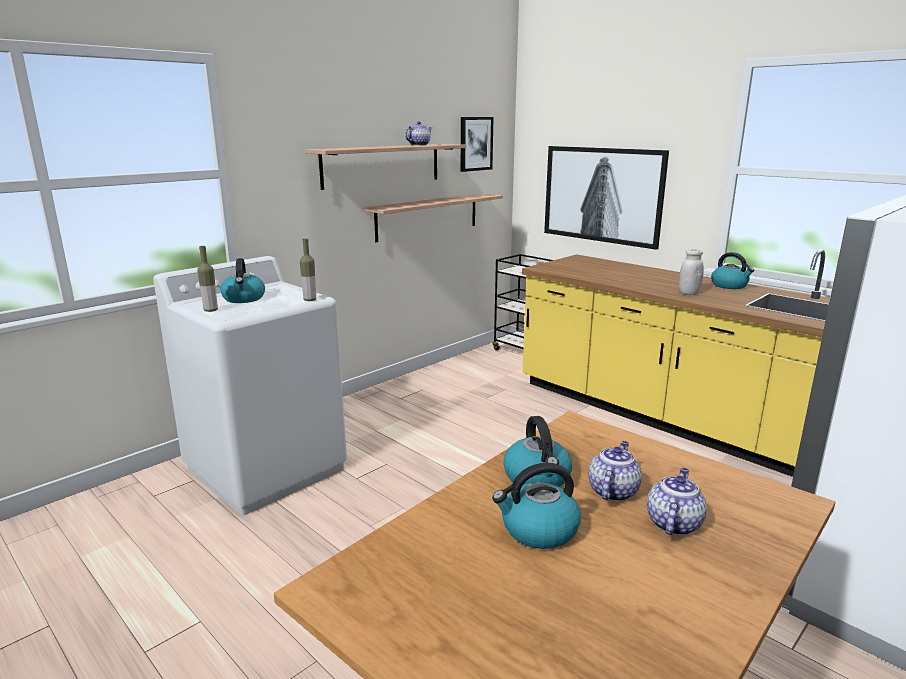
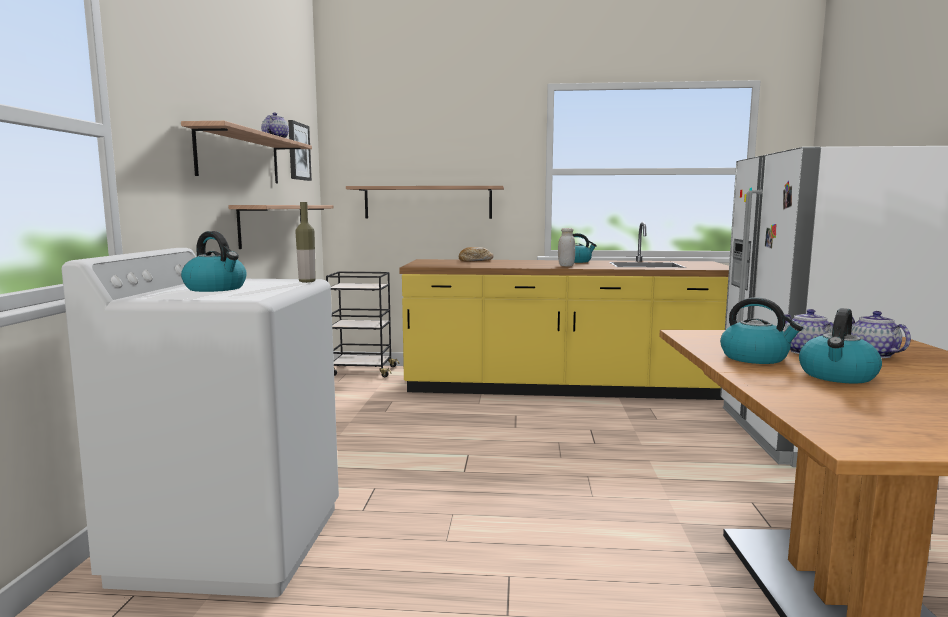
camera: 40 degrees left, 10 degrees down
(210, 310) = (206, 297): bottle -> none
(602, 195) = (428, 202): picture -> shelf
(622, 266) = (475, 260): none -> bread

